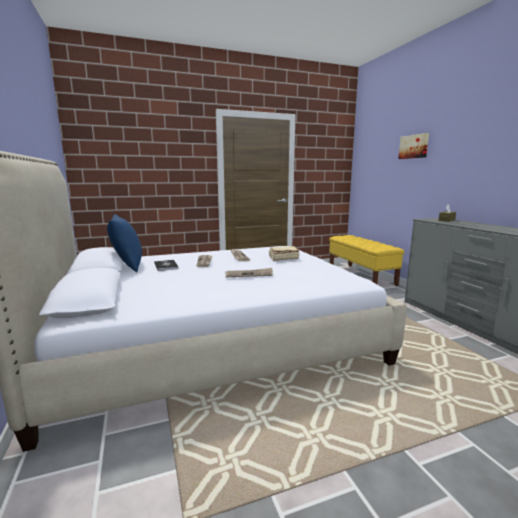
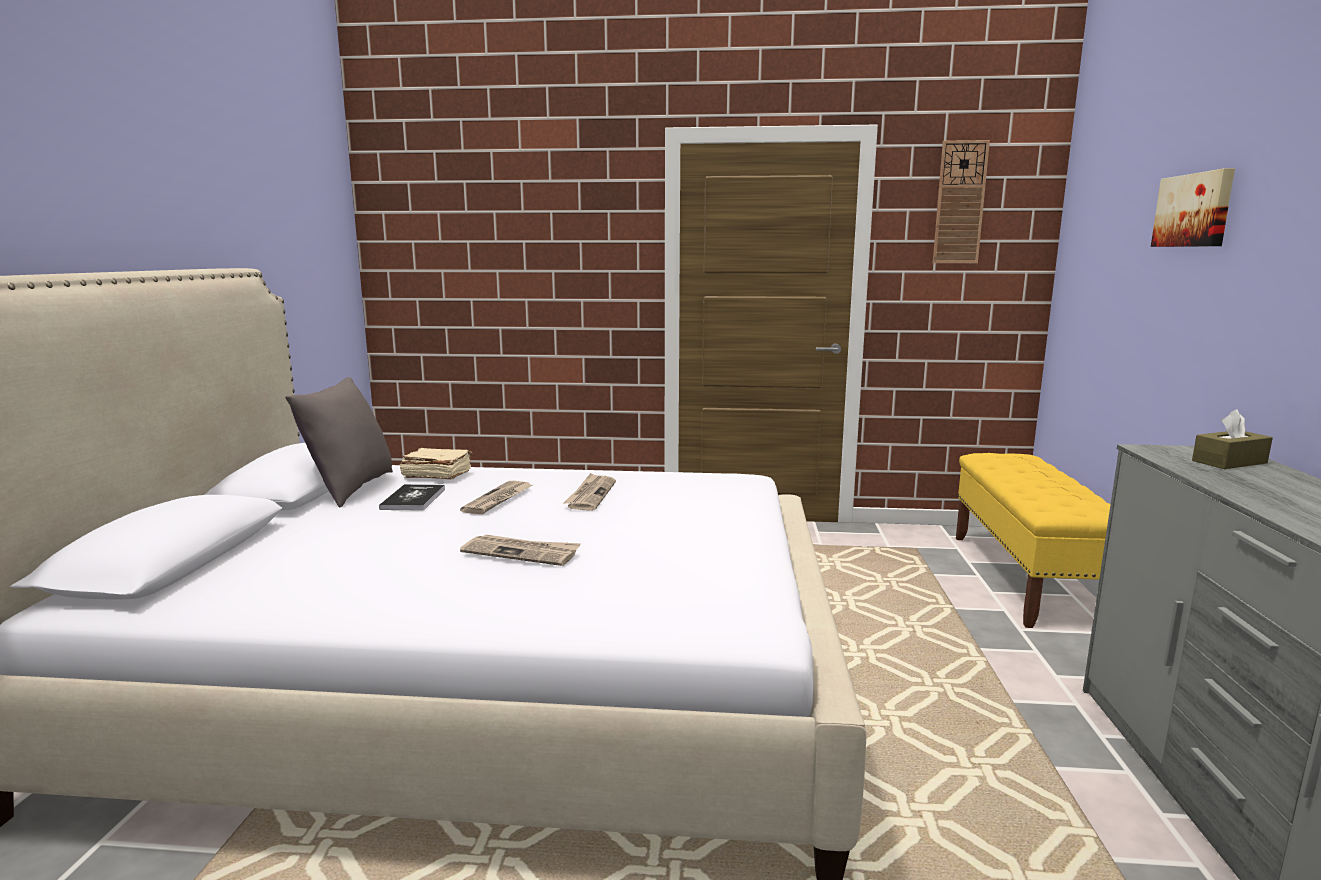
camera: 25 degrees right, 0 degrees up
(127, 266) = (349, 489): blue pillow -> grey pillow
(283, 258) = (679, 516): beige book -> beige book (436, 475)
(322, 145) = (960, 203): none -> wall clock

